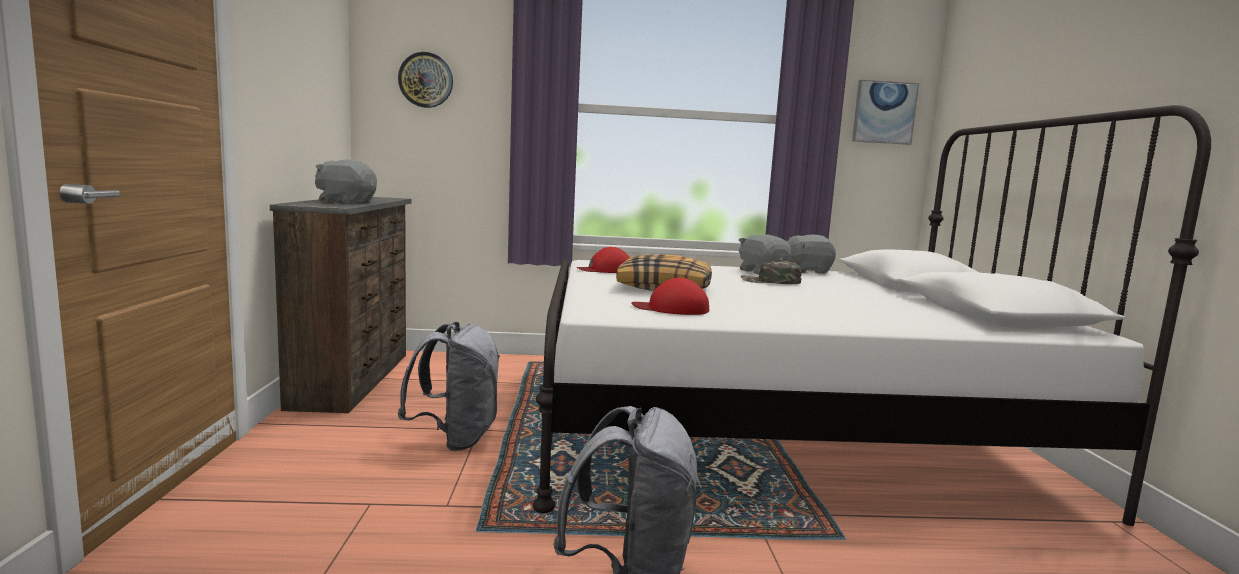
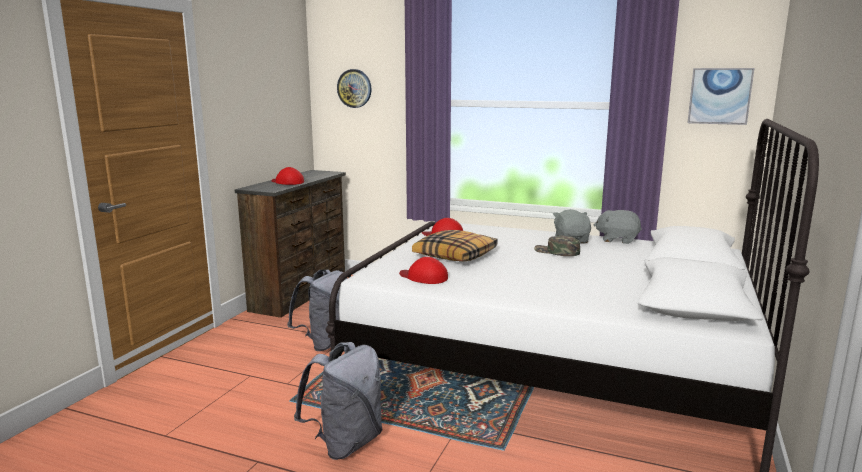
camera: 25 degrees right, 5 degrees up
(346, 202) = (287, 182): grey plush toy -> red cap

